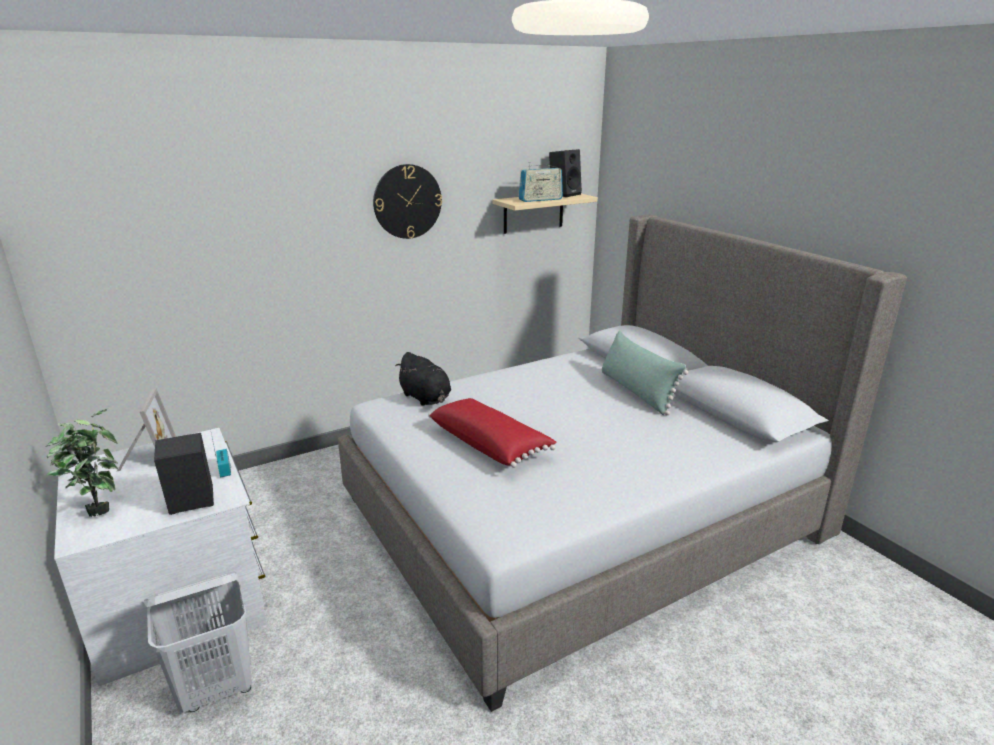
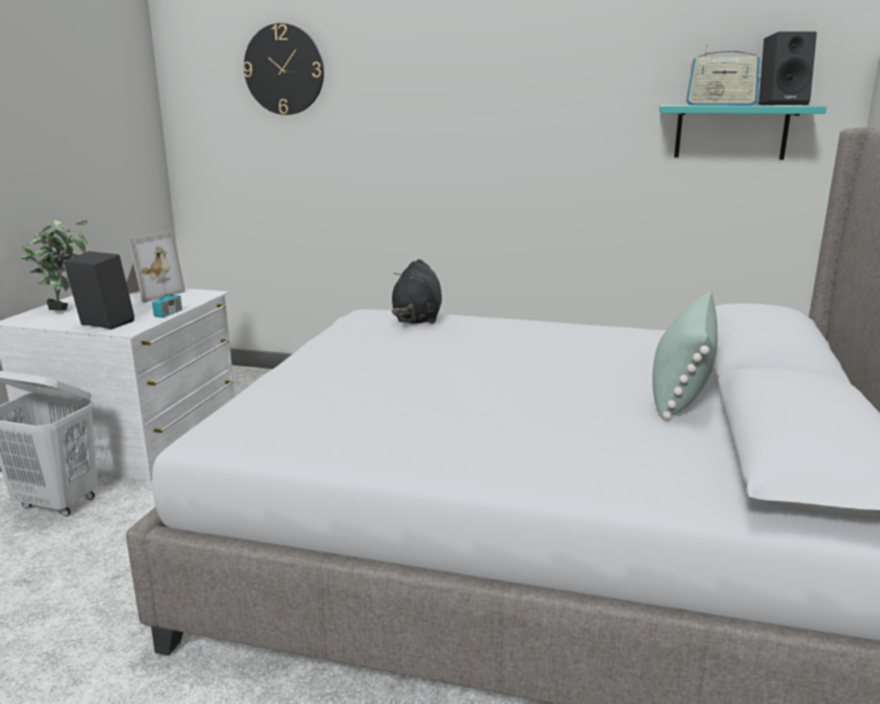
camera: 45 degrees right, 5 degrees down
(407, 201) = (531, 97): wall clock -> wall clock (284, 70)
(490, 444) = (387, 368): red pillow -> none
(533, 212) = (731, 132): beige shelf -> turquoise shelf

